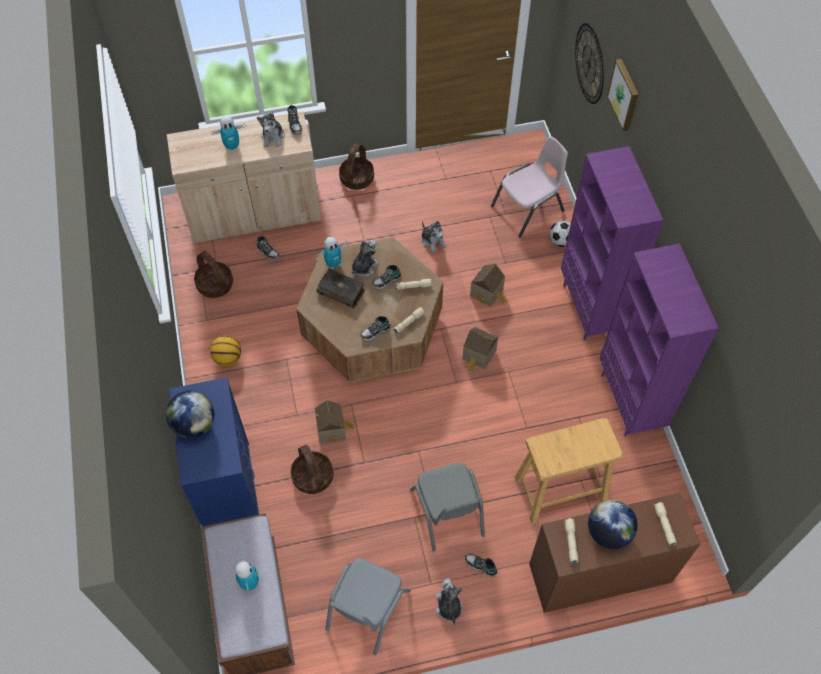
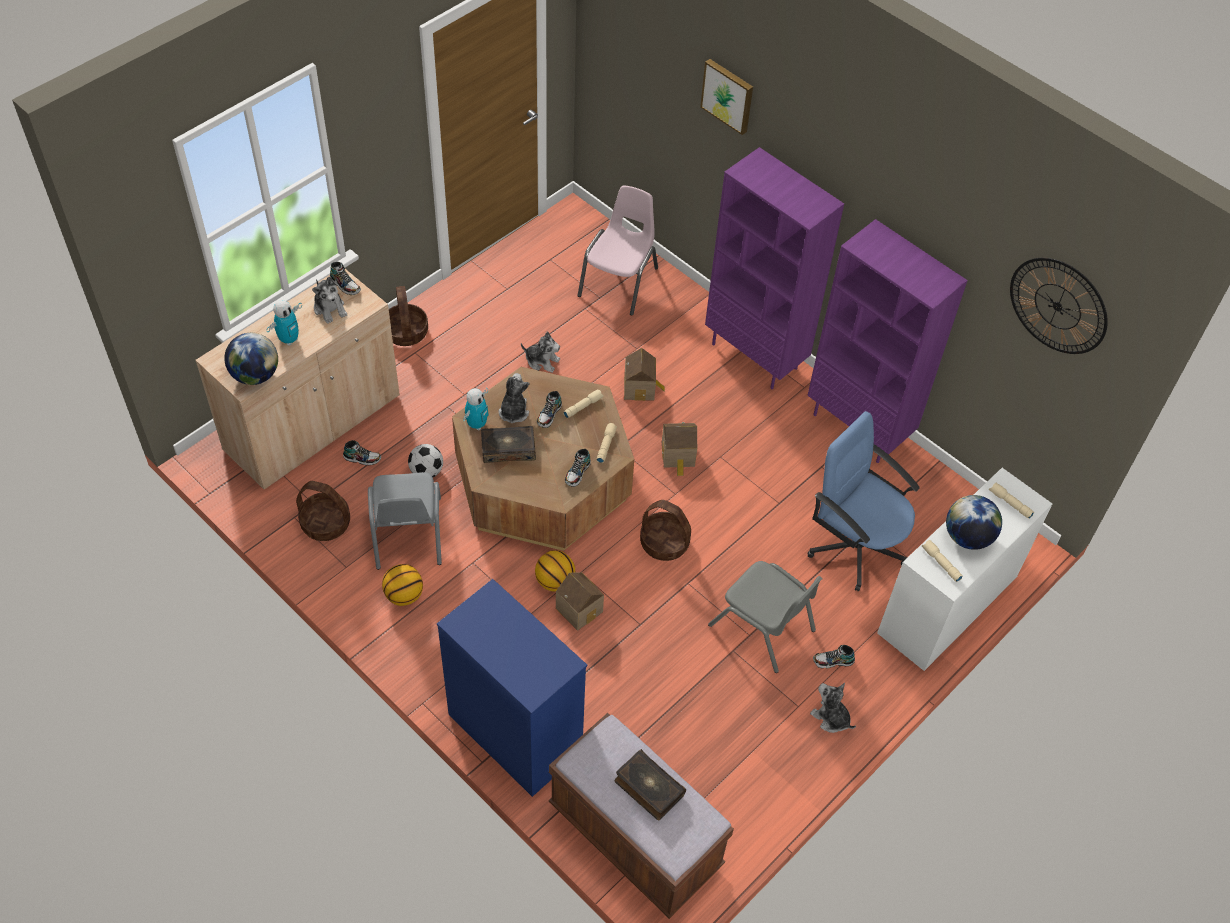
camera: 35 degrees left, 5 degrees down
(194, 424) = (496, 644): globe -> globe (255, 375)
(249, 583) = (648, 788): toy robot -> book
(313, 477) = (596, 668): basket -> basket (665, 542)
(330, 400) = (555, 581): none -> basketball
(366, 609) = (753, 768): grey chair -> grey chair (407, 533)
(561, 241) = (677, 300): football -> football (426, 471)
(561, 490) = (855, 546): beige stool -> blue office chair
(589, 63) = (650, 84): wall clock -> wall clock (1058, 306)
(600, 573) = (948, 605): brown desk -> white desk

